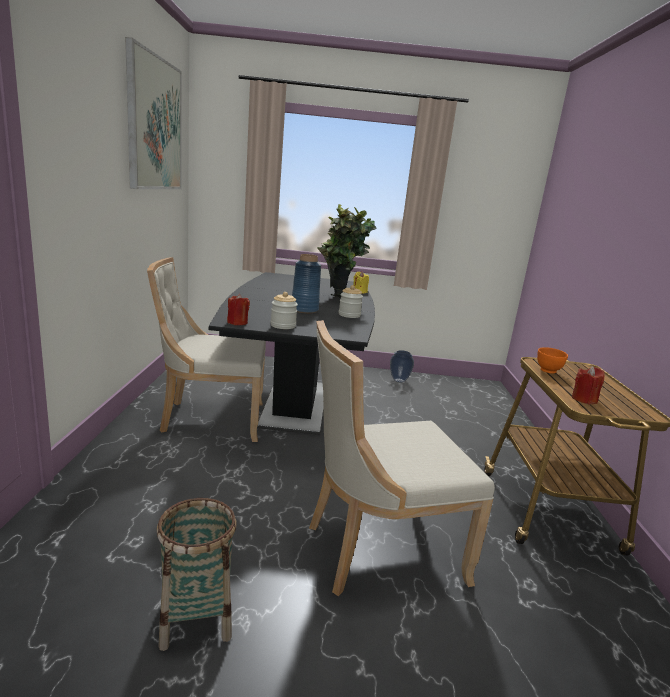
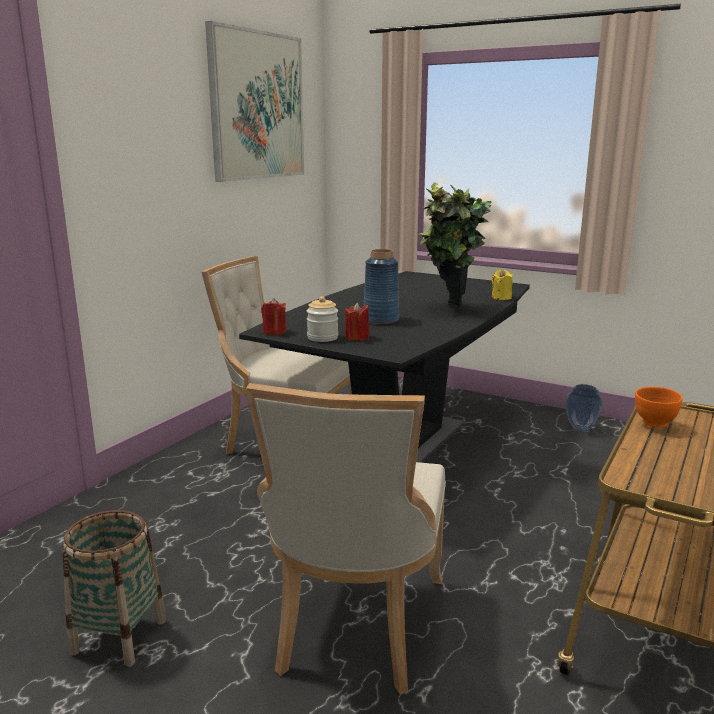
camera: 30 degrees right, 0 degrees up
(349, 315) = (432, 328): jar -> none
(377, 550) = (355, 627): beige chair -> beige chair turned 90 degrees counterclockwise
(584, 399) = (651, 469): red candle -> red candle (357, 337)

